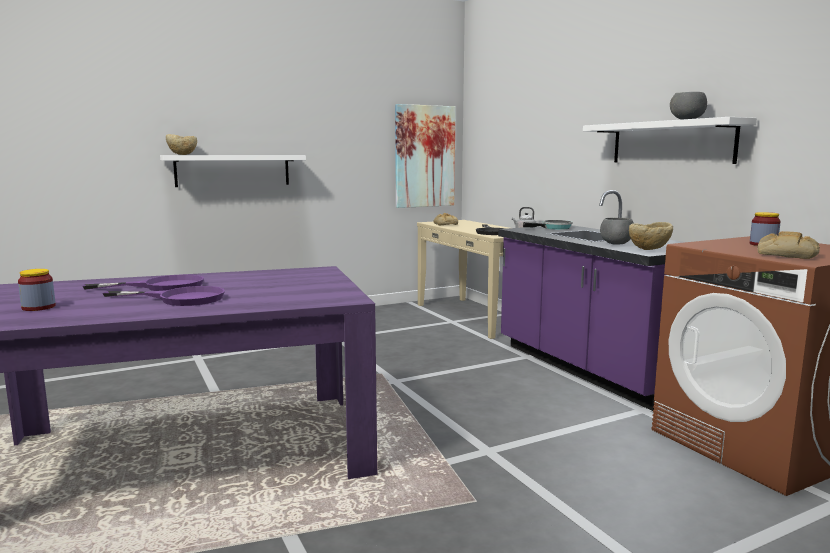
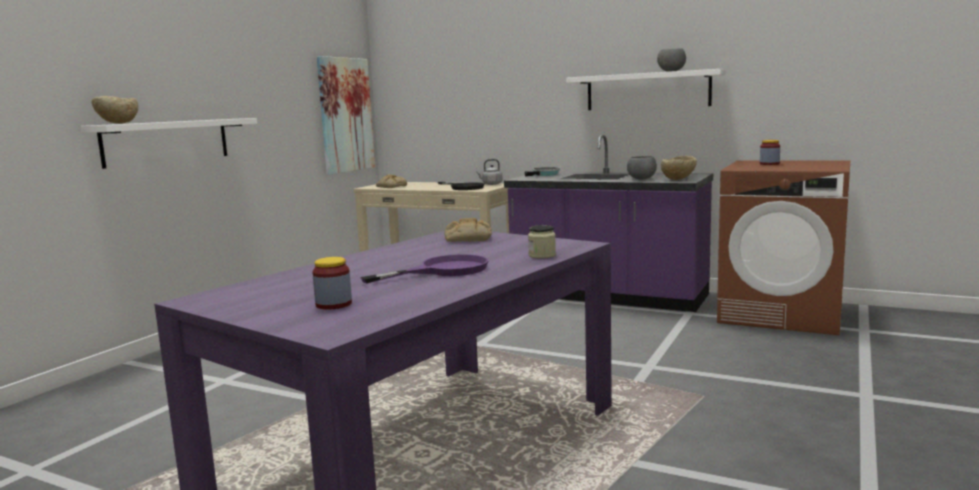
camera: 35 degrees left, 0 degrees up
(162, 286) = (372, 268): purple frying pan -> none
(281, 302) = (542, 255): none -> jar
(786, 254) = (807, 167): bread -> bread (467, 238)

